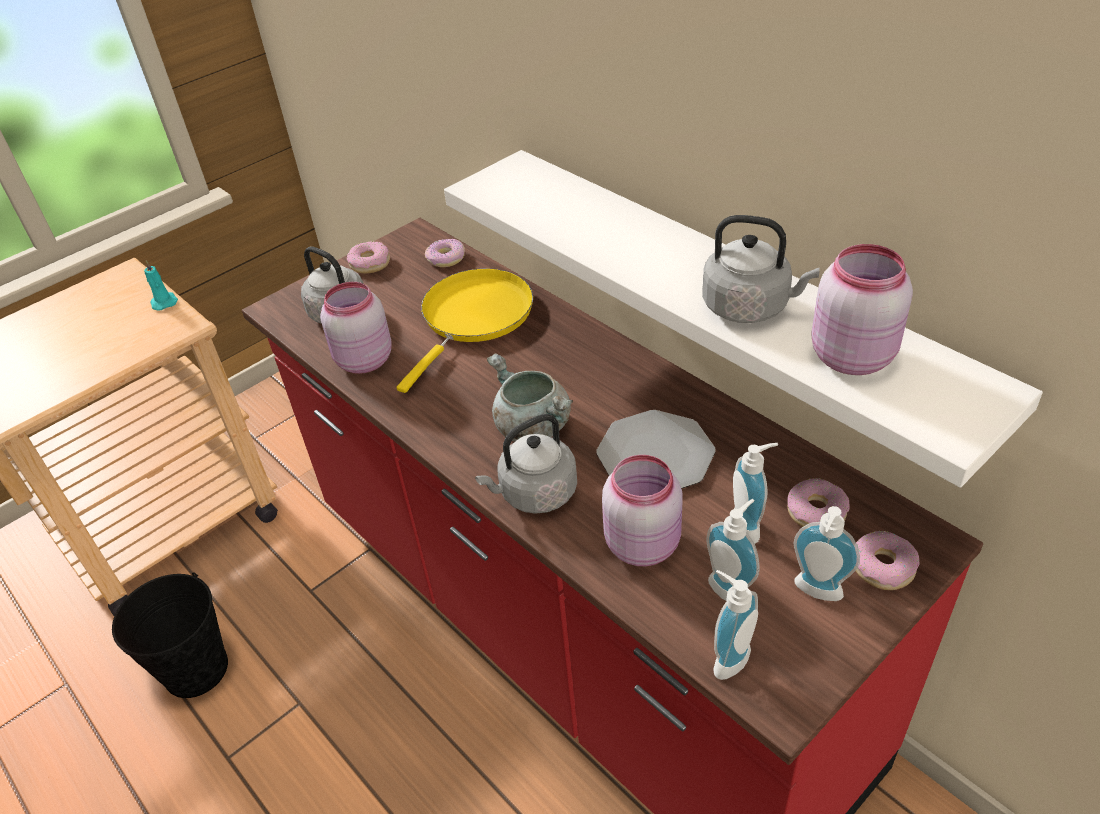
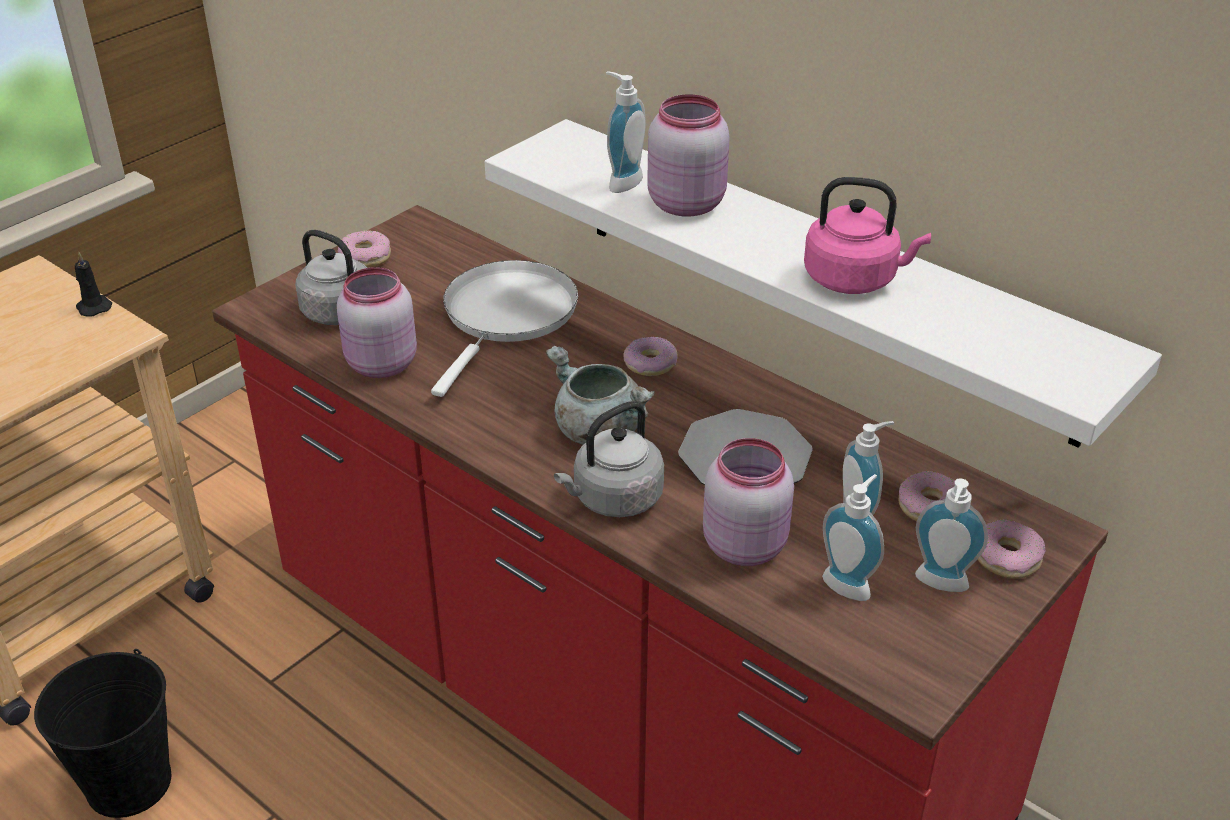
camera: 10 degrees left, 5 degrees down
(164, 302) = (93, 307): turquoise candle -> black candle
(446, 258) = (460, 251): donut -> donut (650, 364)
(474, 318) = (507, 316): yellow frying pan -> white frying pan
(726, 657) = (853, 650): soap dispenser -> soap dispenser (621, 182)
(750, 307) = (855, 279): grey kettle -> pink kettle
(851, 355) = (968, 323): pink jar -> pink jar (686, 203)

